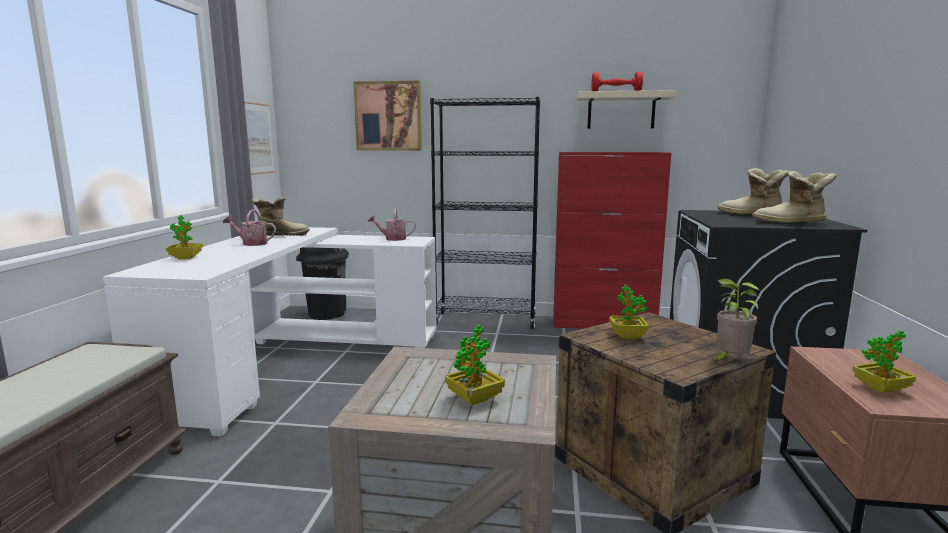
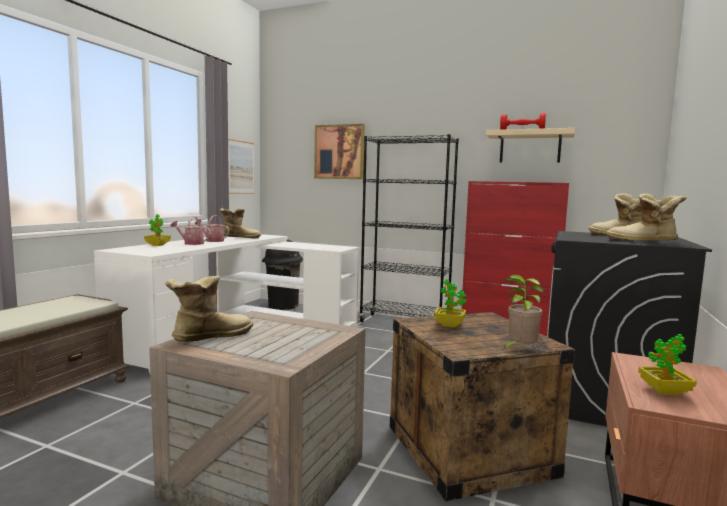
camera: 15 degrees right, 5 degrees down
(389, 396) = (209, 337): none -> boot
(392, 239) = (324, 246): watering can -> watering can (191, 243)
(474, 398) = (267, 345): potted plant -> none

